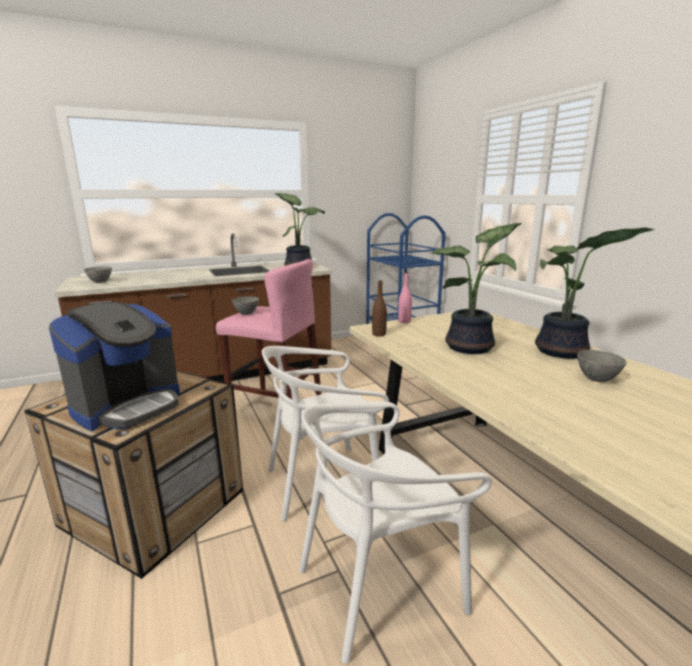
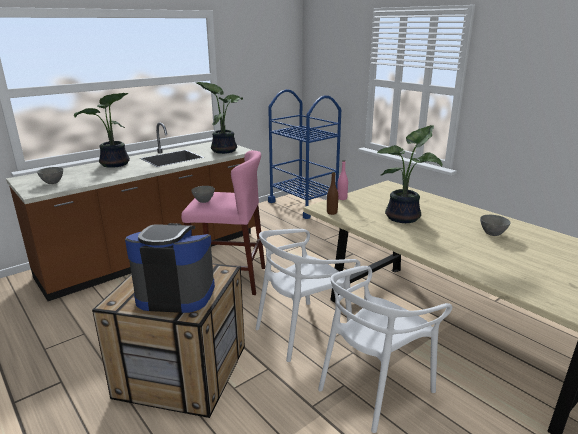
camera: 15 degrees left, 5 degrees up
(128, 406) = (175, 294): coffee machine -> coffee machine turned 105 degrees counterclockwise
(562, 352) = (464, 215): potted plant -> potted plant (114, 164)

